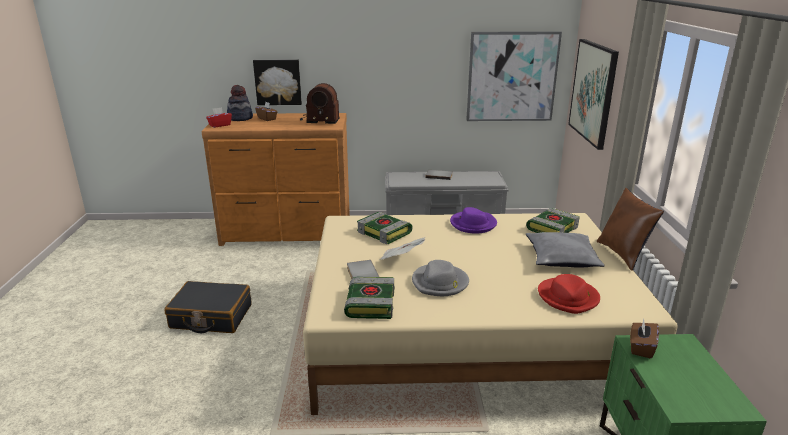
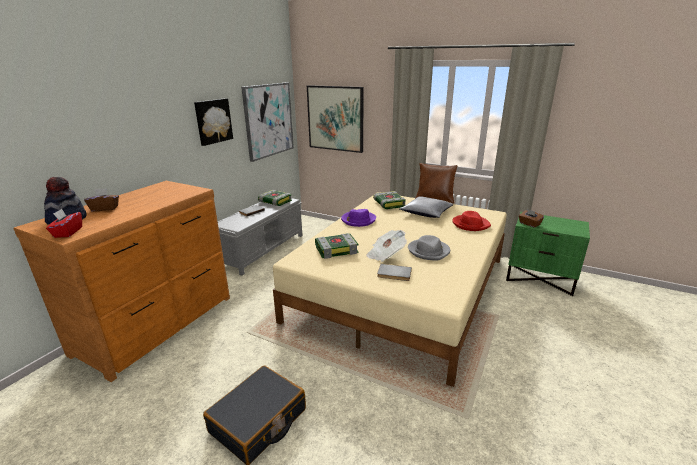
camera: 60 degrees left, 0 degrees up
(278, 82) = (85, 164): picture -> picture (213, 121)
(319, 119) = (164, 191): radio -> none
(369, 303) = (439, 281): book -> book (274, 202)

